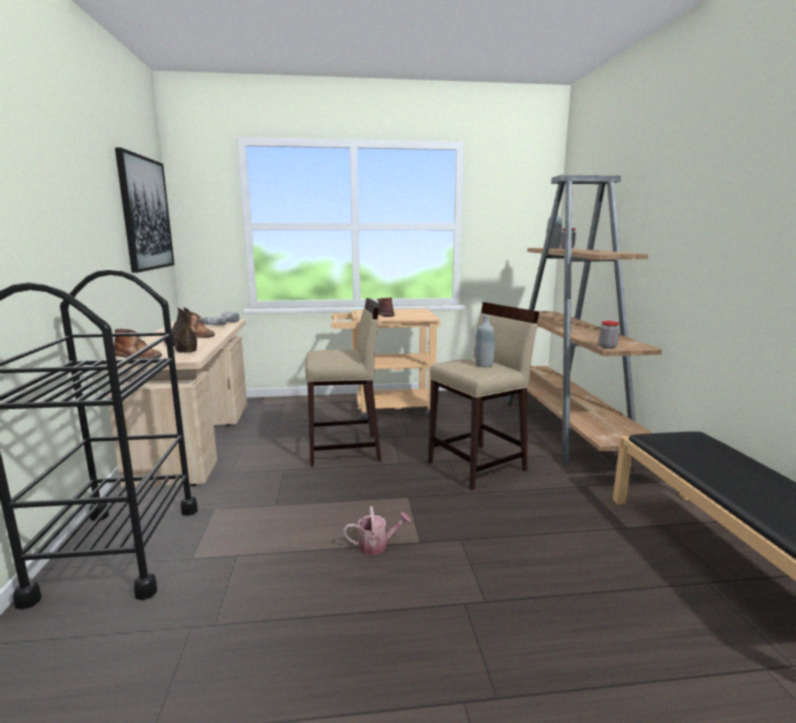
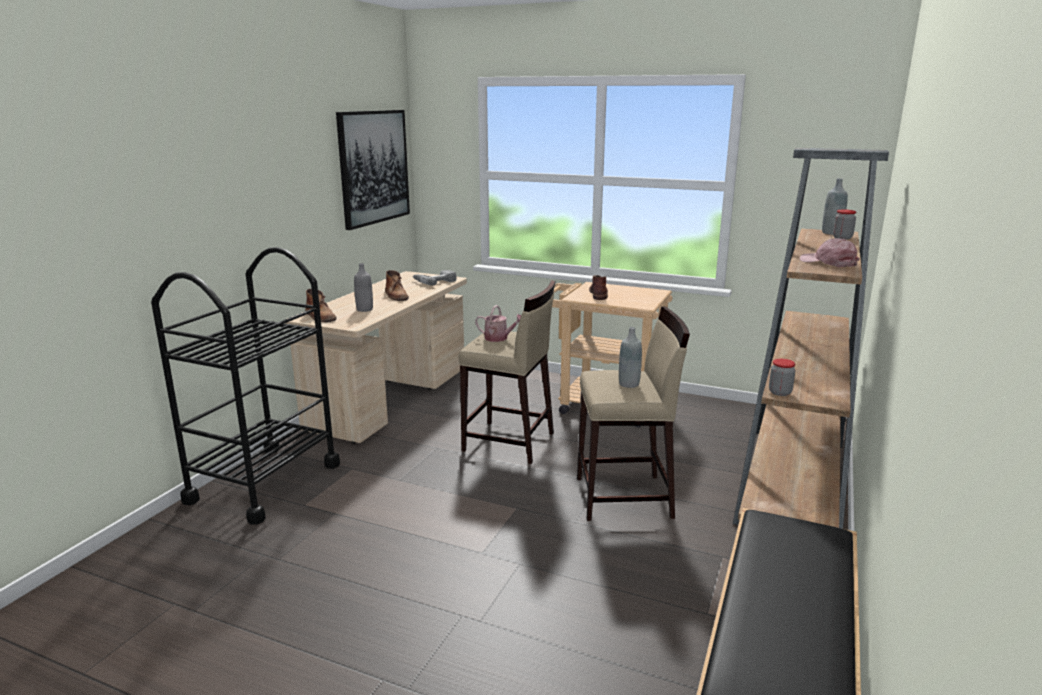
camera: 30 degrees right, 5 degrees up
(180, 346) = (364, 309): brown boot -> grey bottle
(377, 545) = (443, 542): watering can -> watering can (499, 338)
(605, 252) = (828, 262): none -> pink cap

